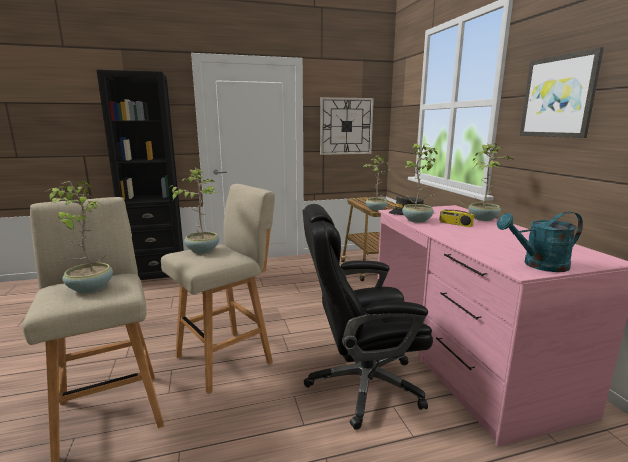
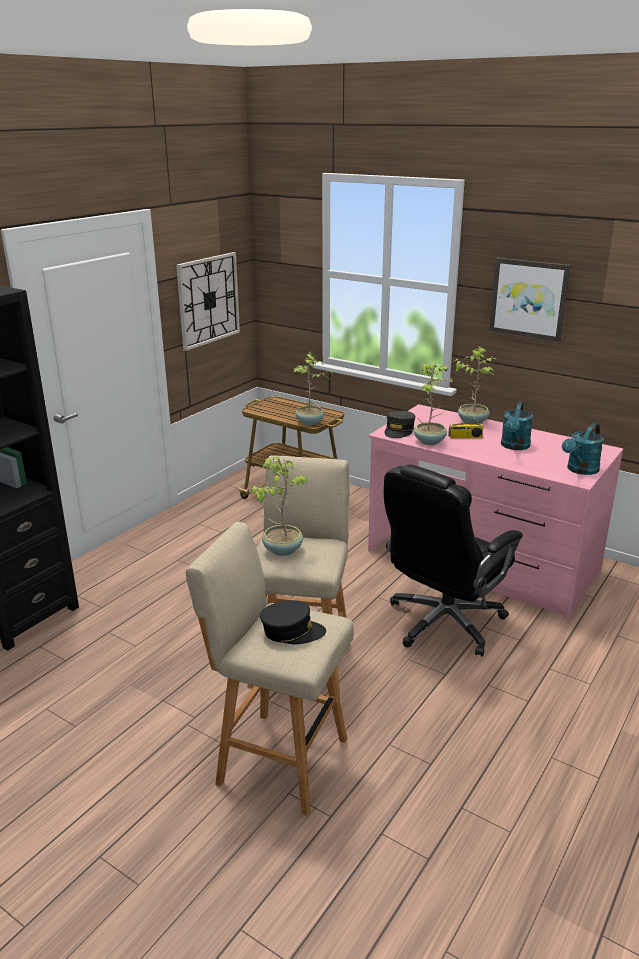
camera: 40 degrees left, 10 degrees up
(89, 288) = (292, 631): potted plant -> black cap
(493, 237) = (514, 446): none -> turquoise watering can

